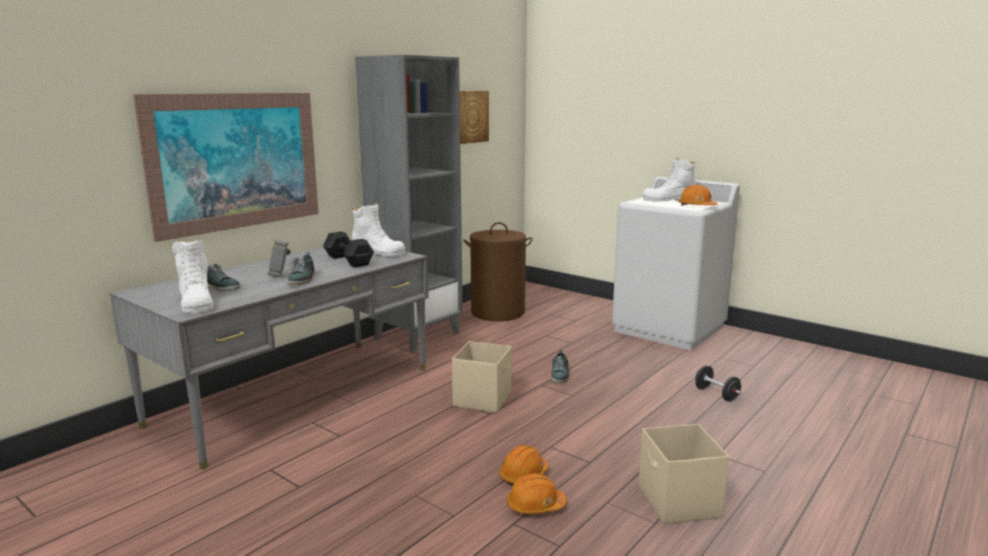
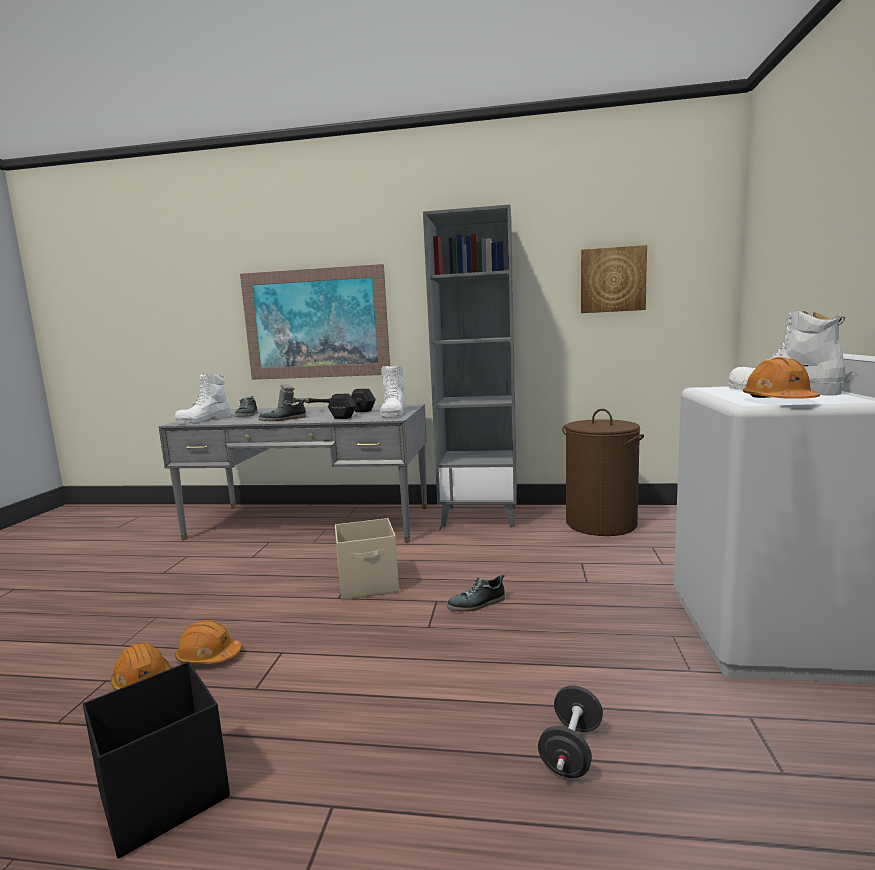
camera: 60 degrees right, 5 degrees down
(678, 503) = (162, 796): beige storage box -> black storage box

